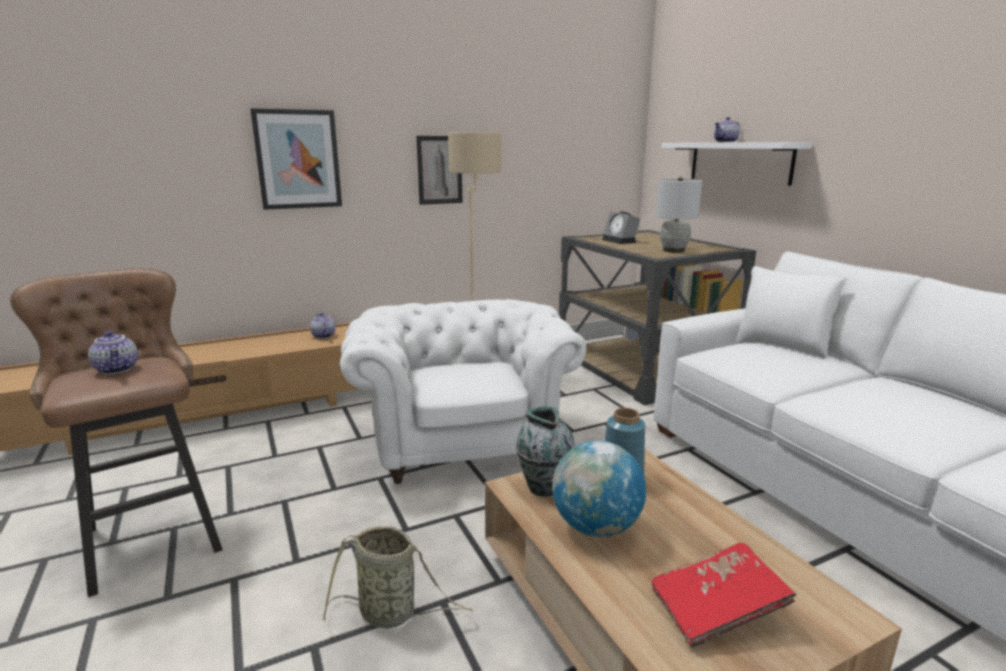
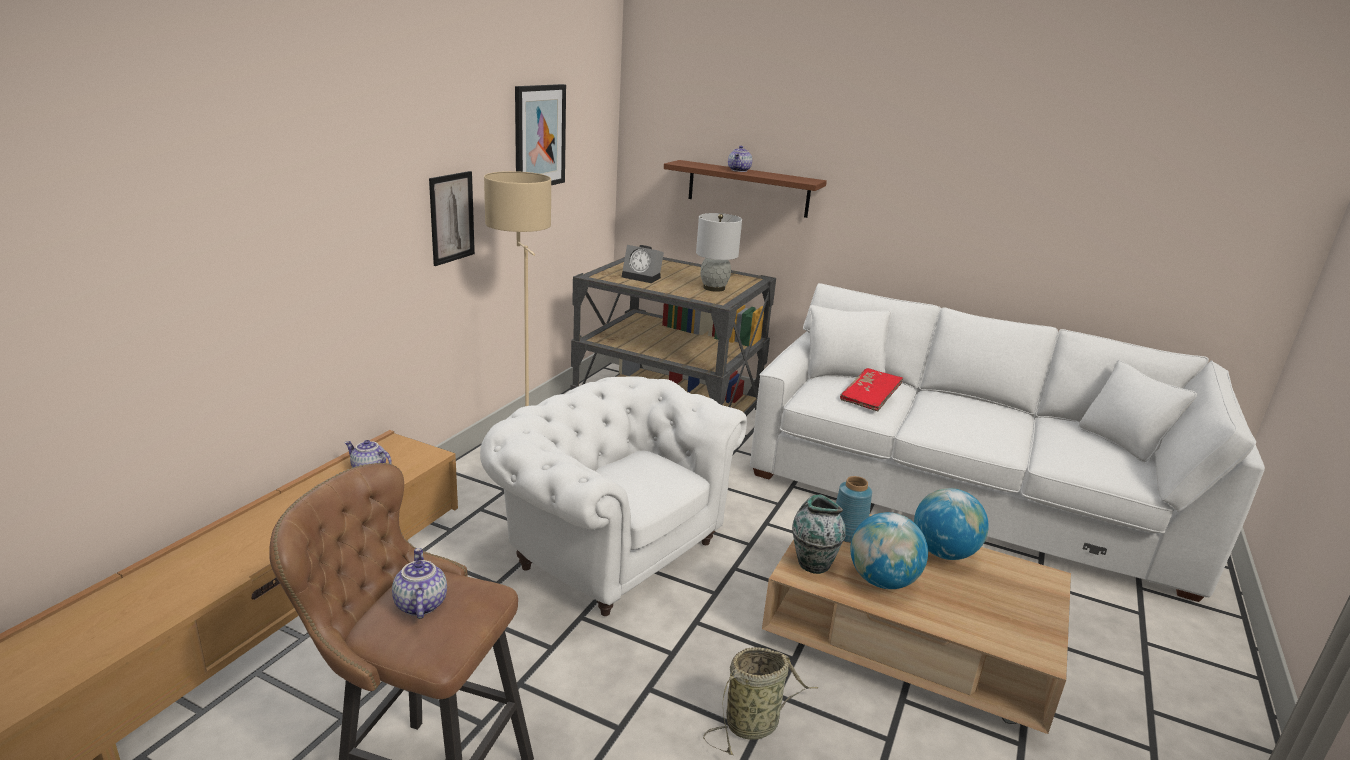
camera: 40 degrees left, 5 degrees up
(118, 369) = (419, 604): teapot -> teapot turned 120 degrees counterclockwise
(298, 159) = (306, 234): picture -> picture (539, 137)
(715, 531) = (943, 553): none -> globe
(717, 608) = (997, 603): red book -> red book (870, 399)
(739, 162) = (748, 188): white shelf -> brown shelf

